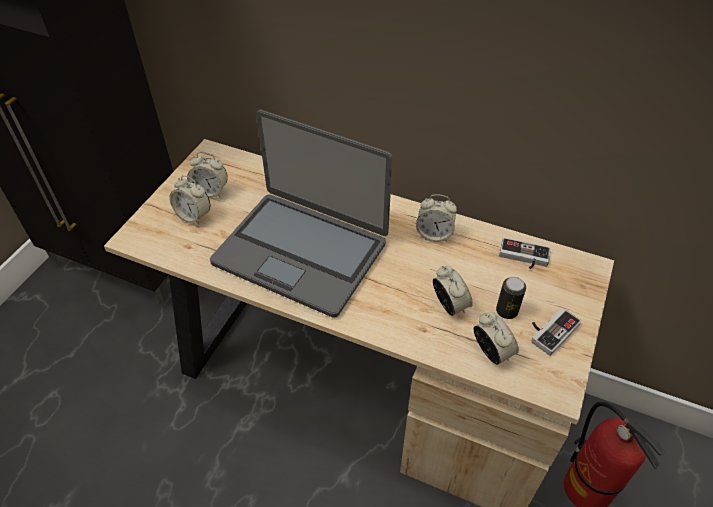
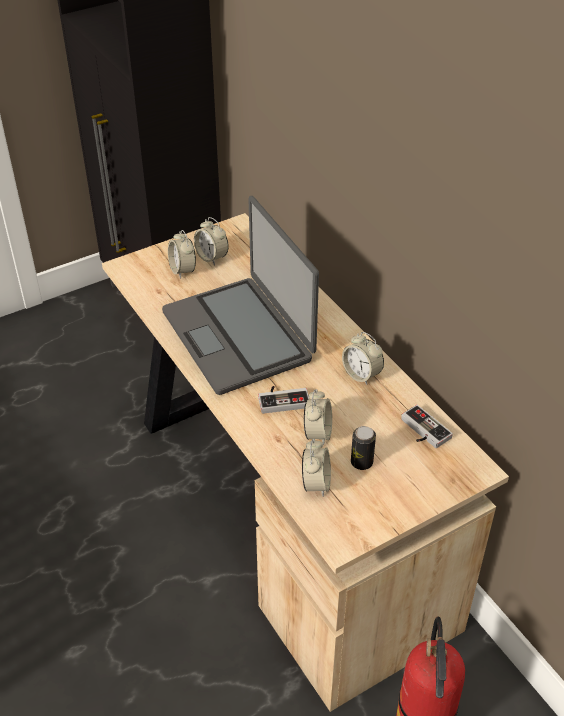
camera: 35 degrees right, 5 degrees down
(550, 330) = (384, 496): game controller -> game controller (283, 399)

